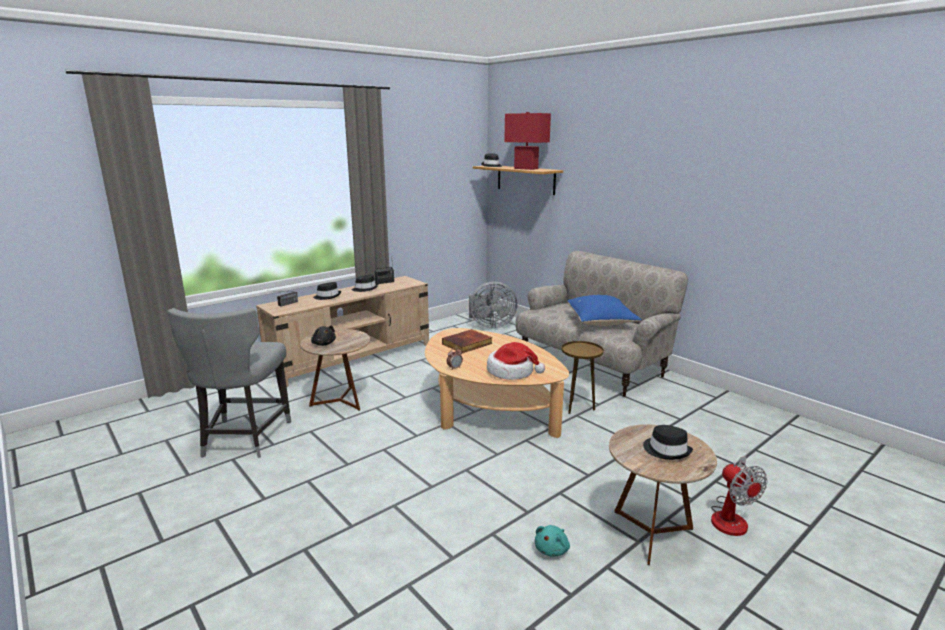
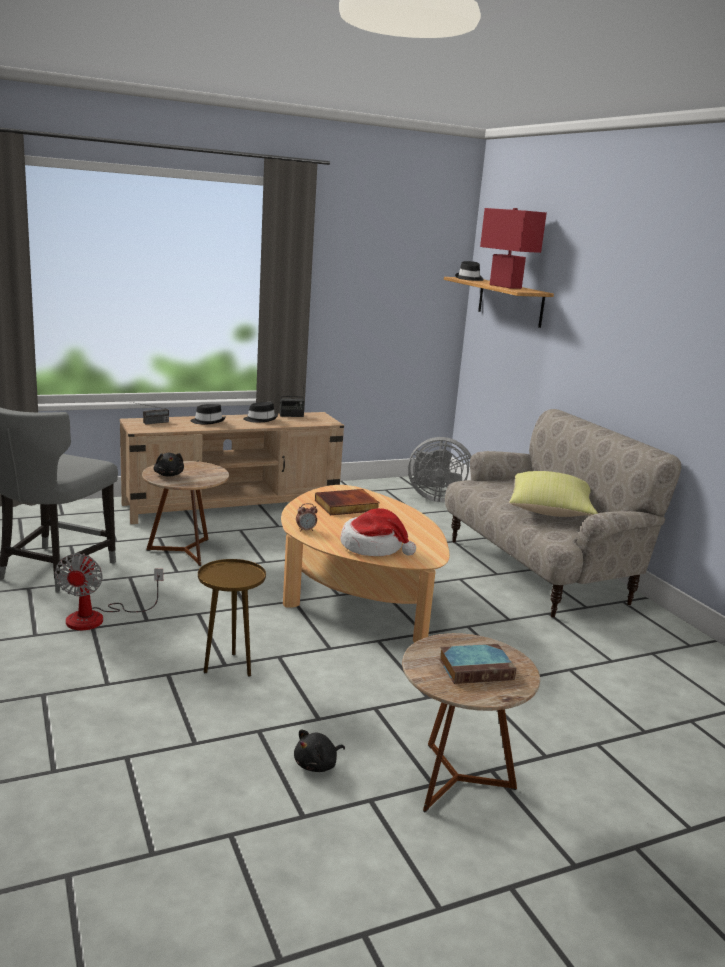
camera: 15 degrees right, 0 degrees up
(552, 549) = (317, 765): turquoise plush toy -> black plush toy
(578, 408) = (477, 618): brown side table -> brown side table (229, 667)
(601, 323) = (551, 512): blue pillow -> yellow pillow
(667, 450) = (477, 669): black hat -> book
(731, 516) = (583, 789): fan -> fan (98, 618)

